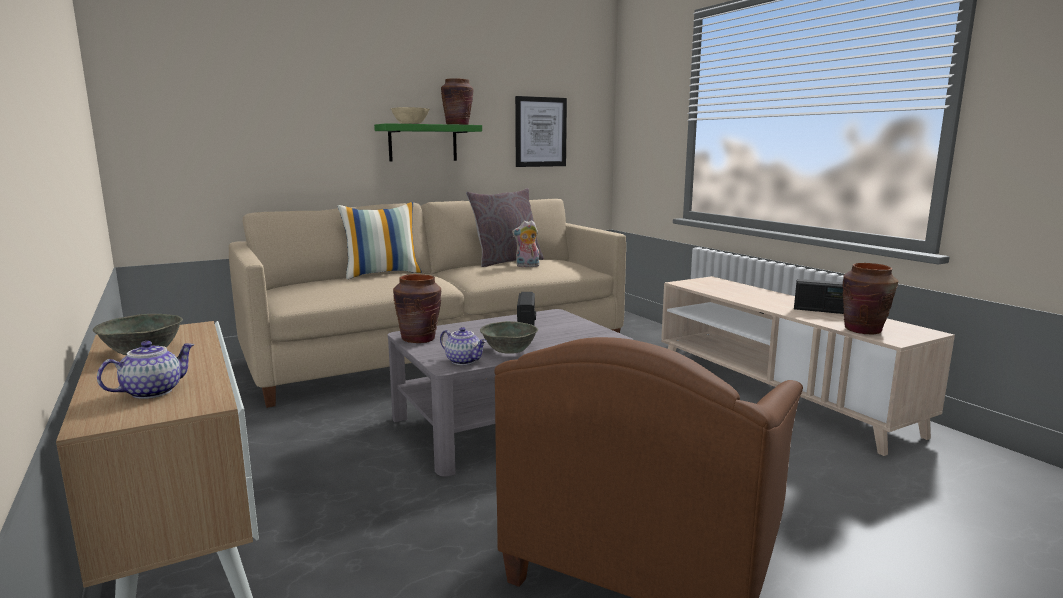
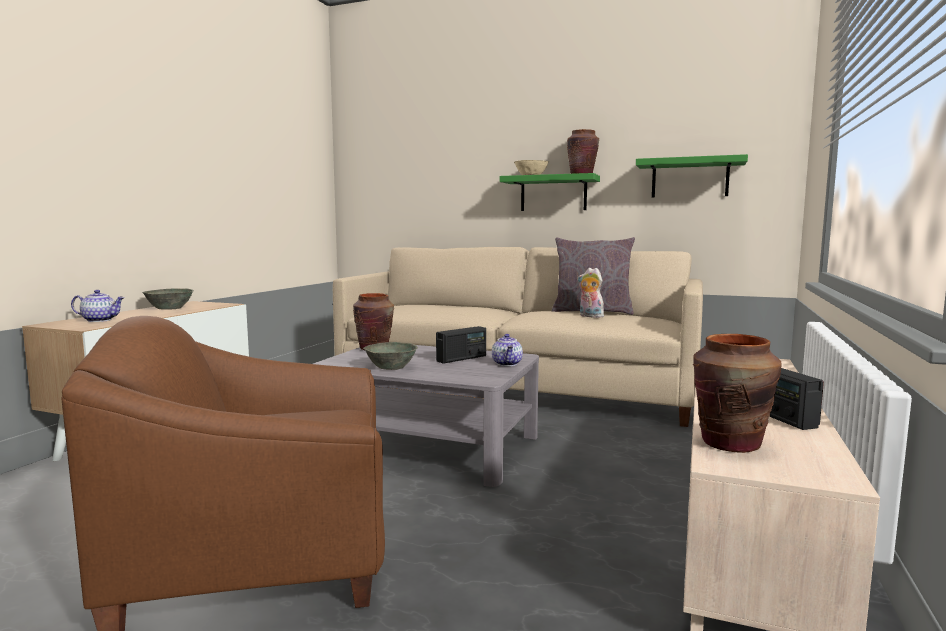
camera: 50 degrees right, 5 degrees down
(382, 273) = (469, 305): pillow -> none
(464, 361) = (344, 365): teapot -> teapot (507, 364)
(540, 132) = (690, 178): picture -> green shelf

